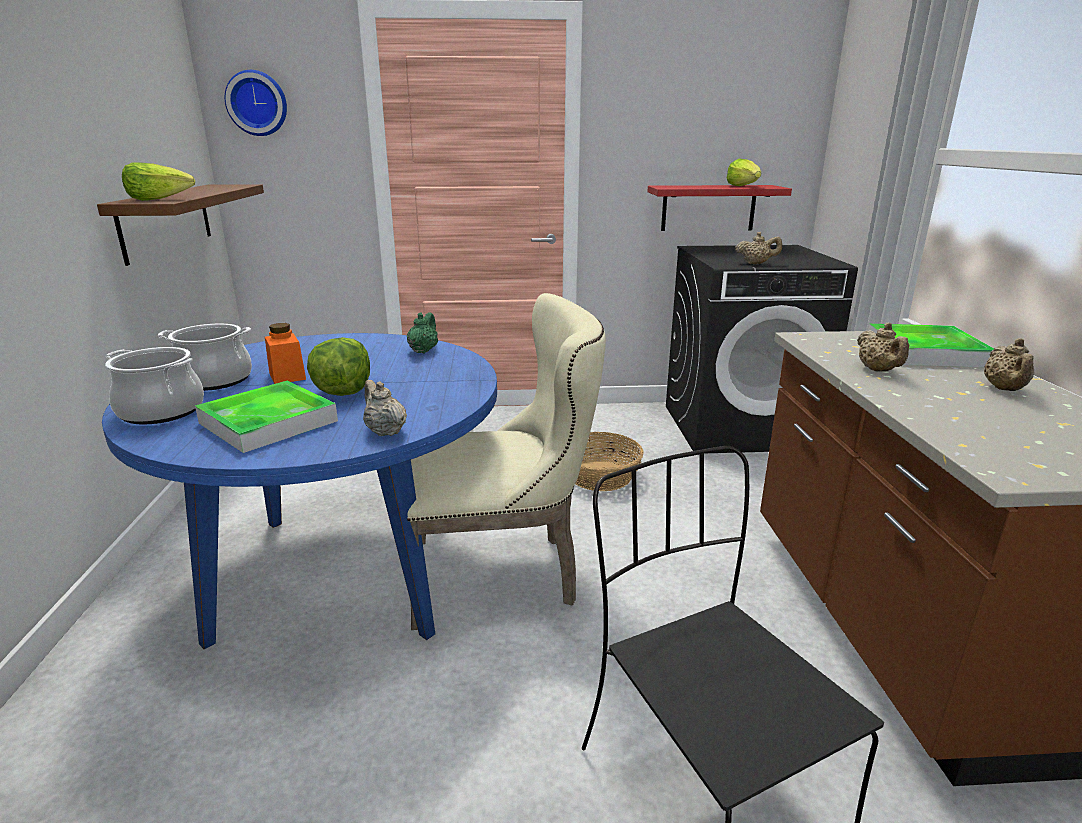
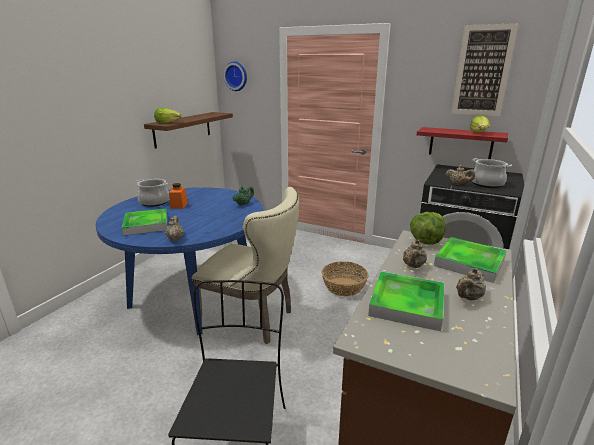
camera: 30 degrees right, 0 degrees up
(162, 411) = (123, 212): cooking pot -> cooking pot (487, 184)
(342, 392) = (186, 217): lettuce -> lettuce (425, 241)
(733, 88) = (482, 71): none -> picture
(964, 414) = (407, 304): none -> tray

